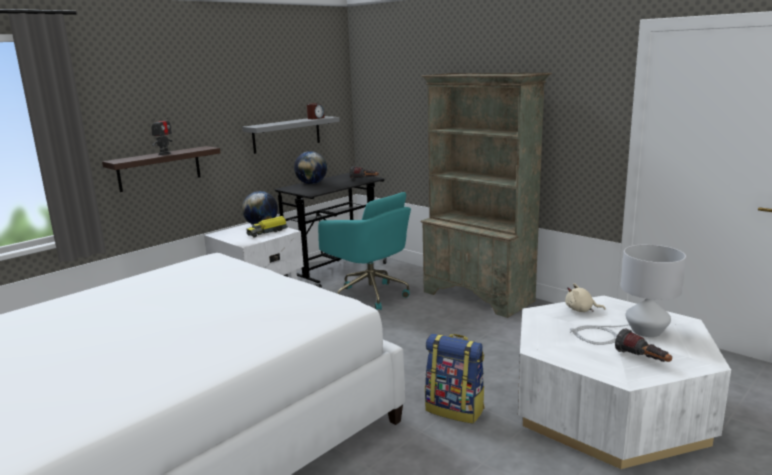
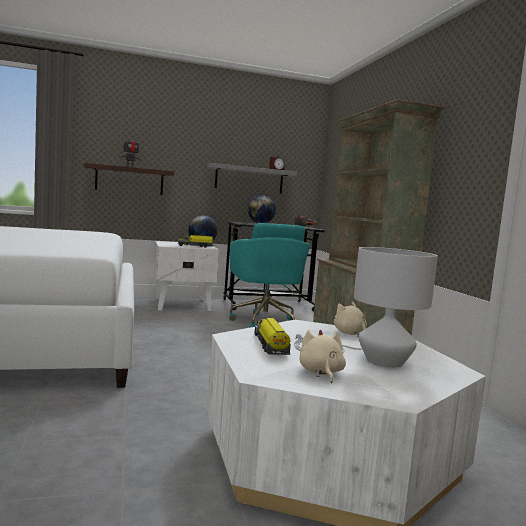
camera: 30 degrees right, 10 degrees down
(455, 409) = (181, 397): backpack -> none
(572, 347) = (270, 345): none -> toy truck
(643, 360) = (320, 373): flashlight -> beige plush toy

